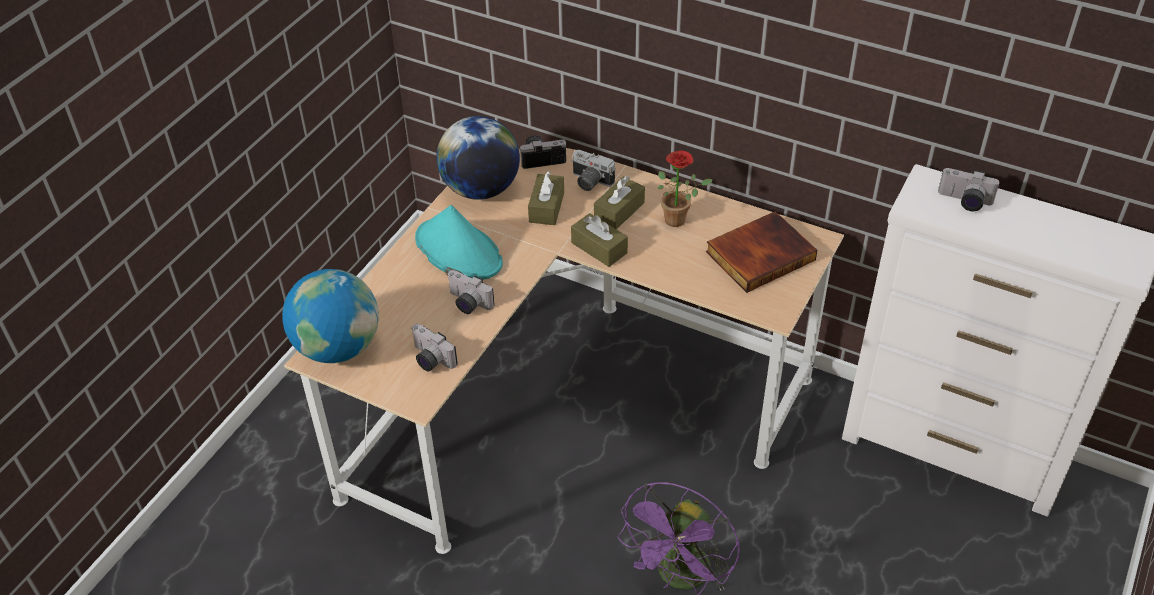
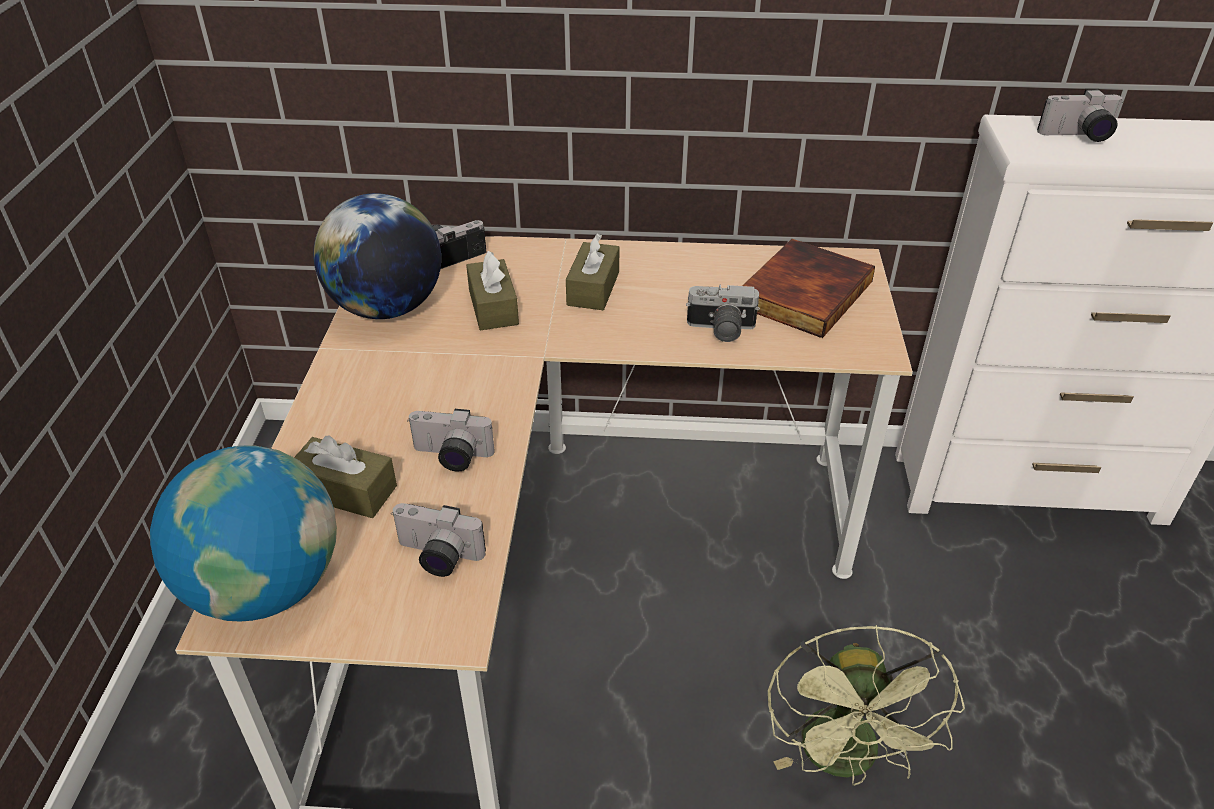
camera: 25 degrees left, 5 degrees down
(458, 251) = (396, 391): turquoise hat -> none
(589, 182) = (532, 266): camera -> camera (720, 330)
(599, 248) = (596, 336): brown tissue box -> brown tissue box (345, 491)
(679, 219) = (676, 279): potted plant -> none
(681, 578) = (845, 760): purple fan -> green fan

